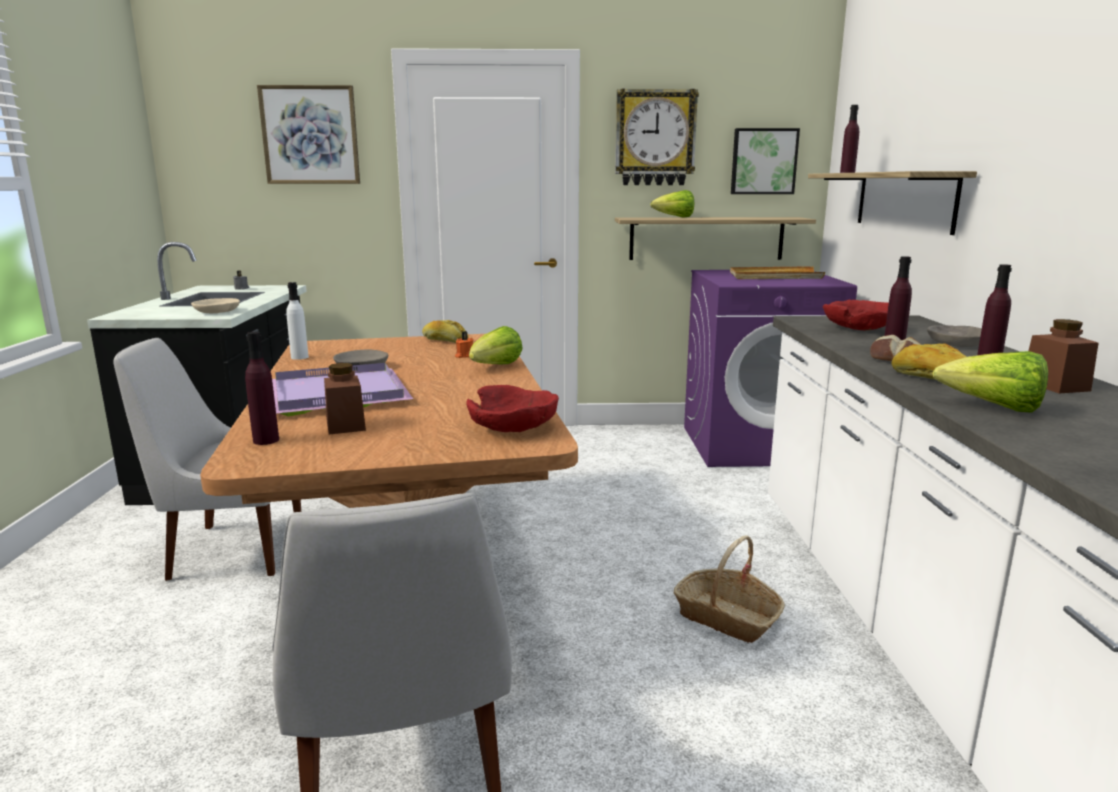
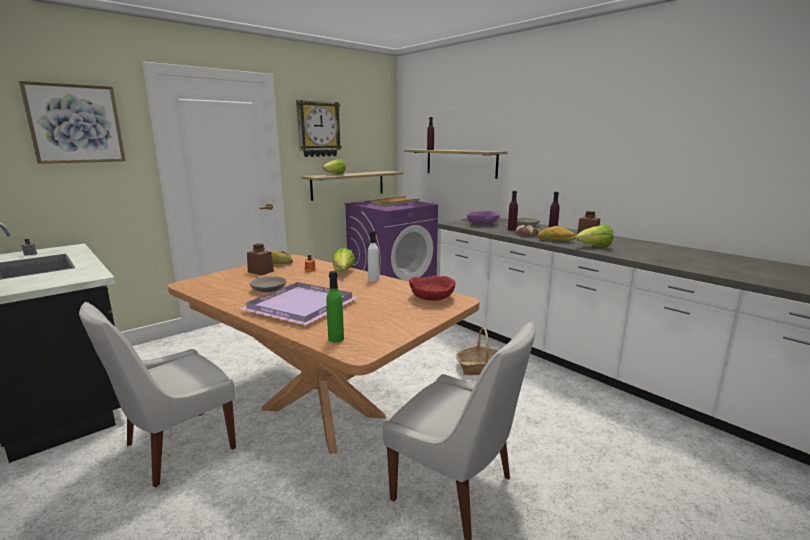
camera: 40 degrees left, 0 degrees up
(217, 312) = (81, 274): beige bowl -> none
(266, 440) = (336, 339): purple bottle -> green bottle
(299, 357) = (206, 293): white bottle -> white bottle (373, 279)
(345, 425) = (355, 319): brown jar -> brown jar (260, 271)
(763, 161) = (370, 142): picture -> none
(857, 328) = (482, 224): red bowl -> purple bowl

